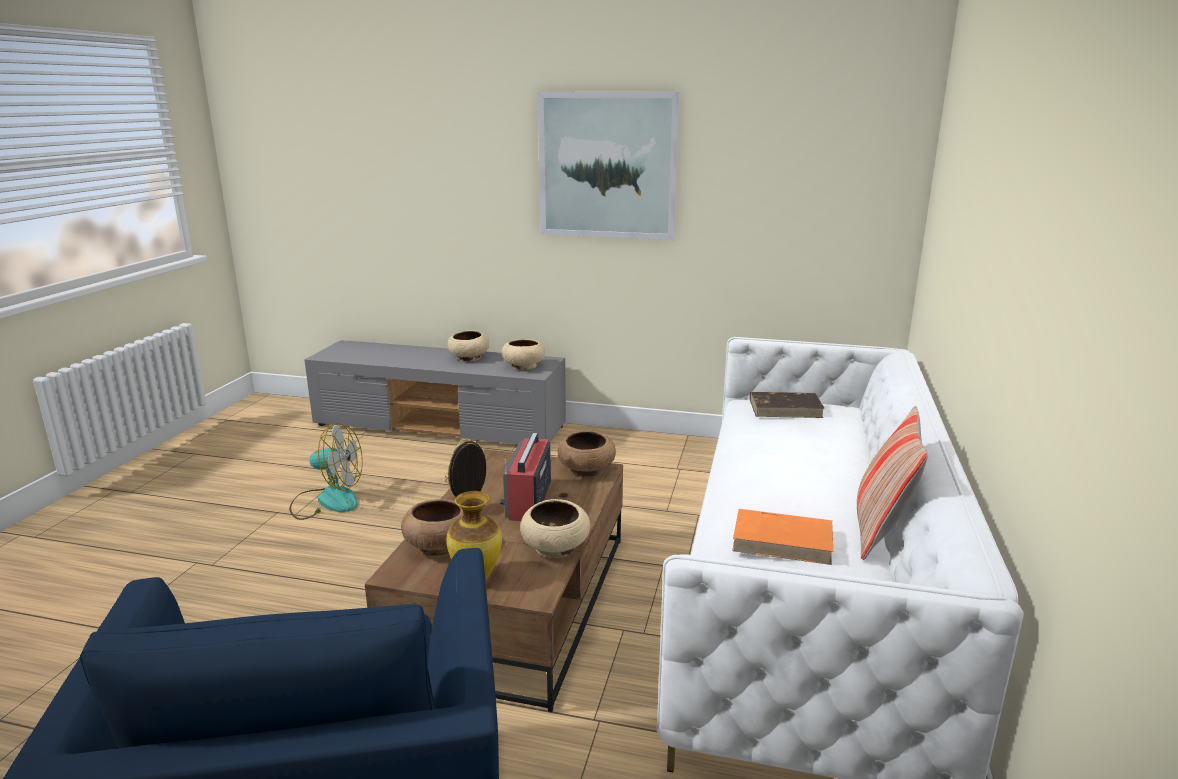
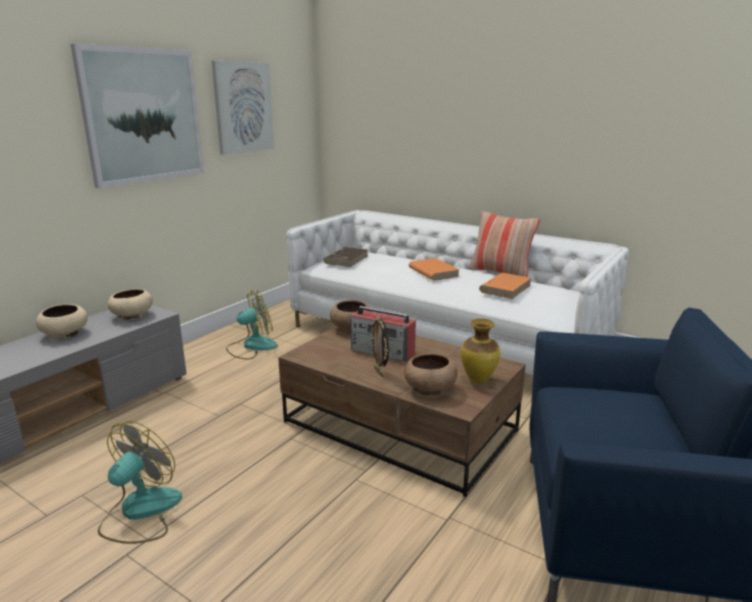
camera: 70 degrees left, 0 degrees up
(556, 548) = (452, 352): beige bowl -> none
(644, 462) = (251, 346): none -> fan
(761, 164) = (243, 107): none -> picture
(798, 472) = (433, 272): none -> orange book

